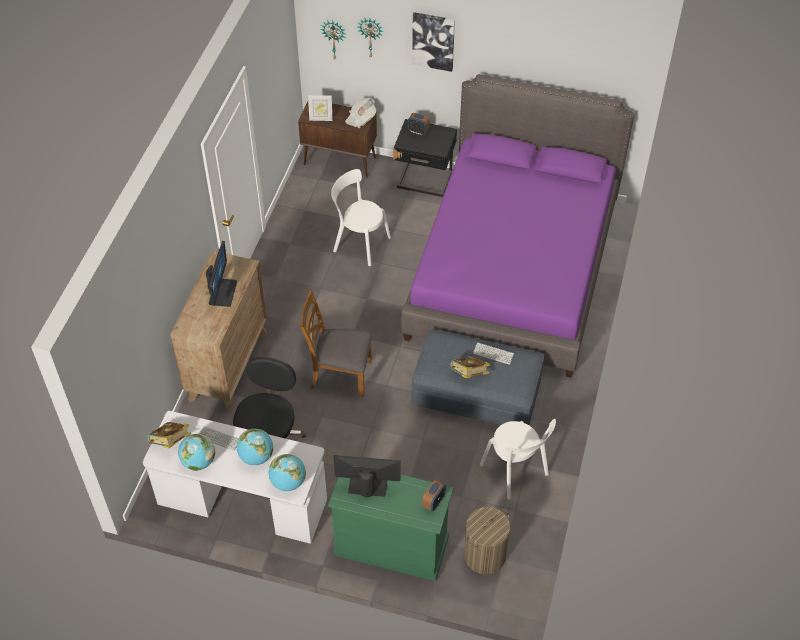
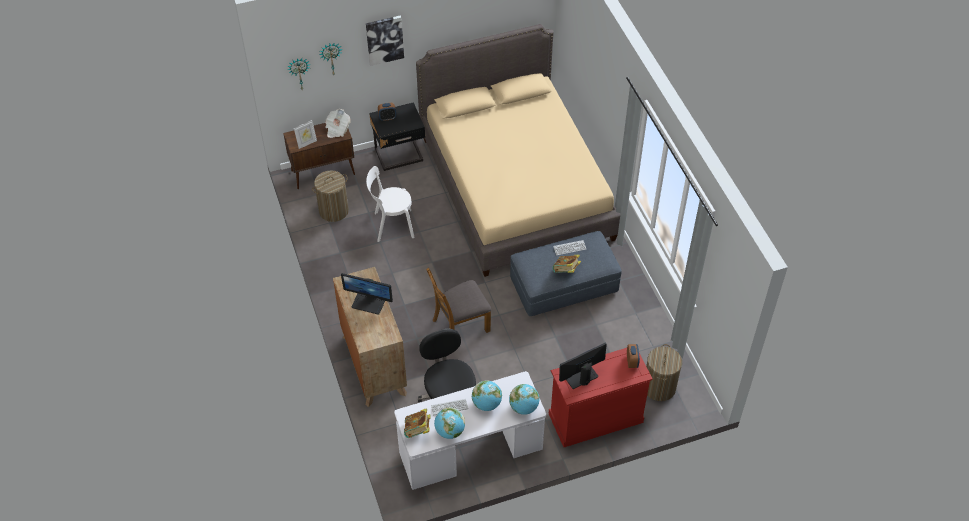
camera: 35 degrees left, 0 degrees up
(222, 292) = (369, 303): monitor -> monitor turned 135 degrees clockwise
(318, 201) = (334, 210): none -> laundry basket
(391, 545) = (595, 417): green dresser -> red dresser
(513, 270) = (516, 187): purple bed -> beige bed
(515, 472) = (633, 322): white chair -> none

